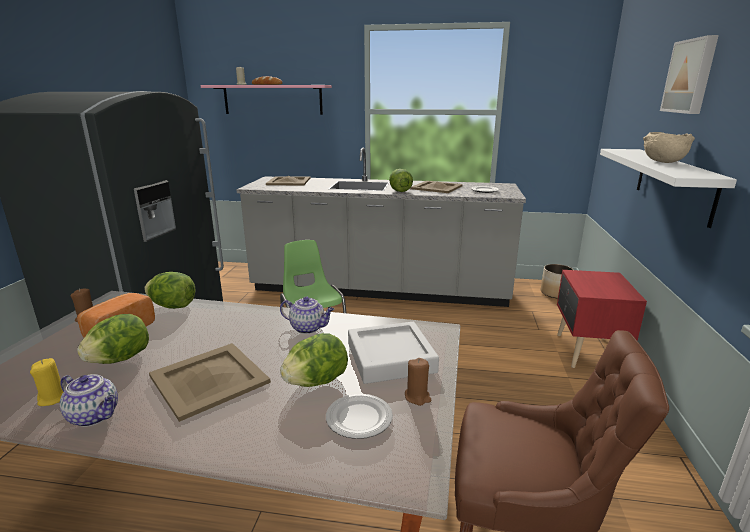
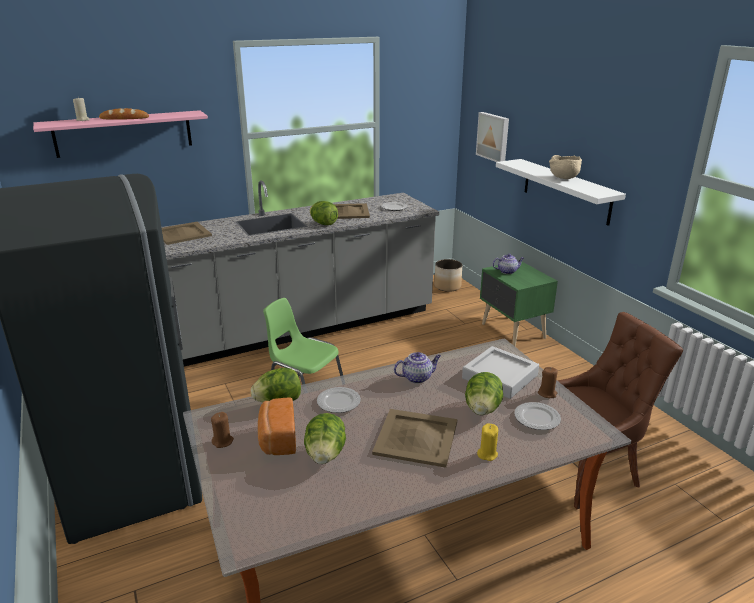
camera: 35 degrees left, 5 degrees up
(53, 398) = (335, 498): yellow candle -> yellow candle (487, 454)
(95, 416) = (388, 491): teapot -> teapot (507, 271)
(210, 322) = (338, 402): none -> plate
(587, 353) = (512, 332): red nightstand -> green nightstand
(691, 76) = (568, 111): picture -> picture (493, 137)

